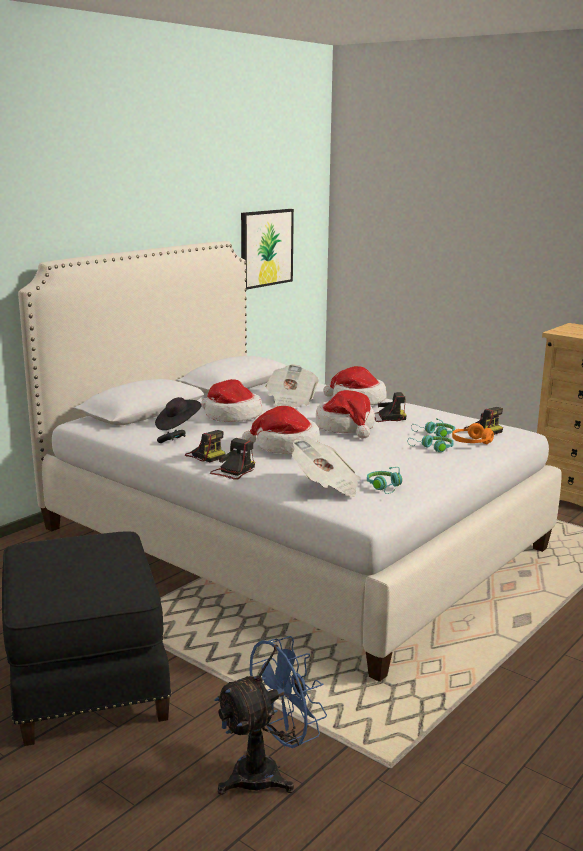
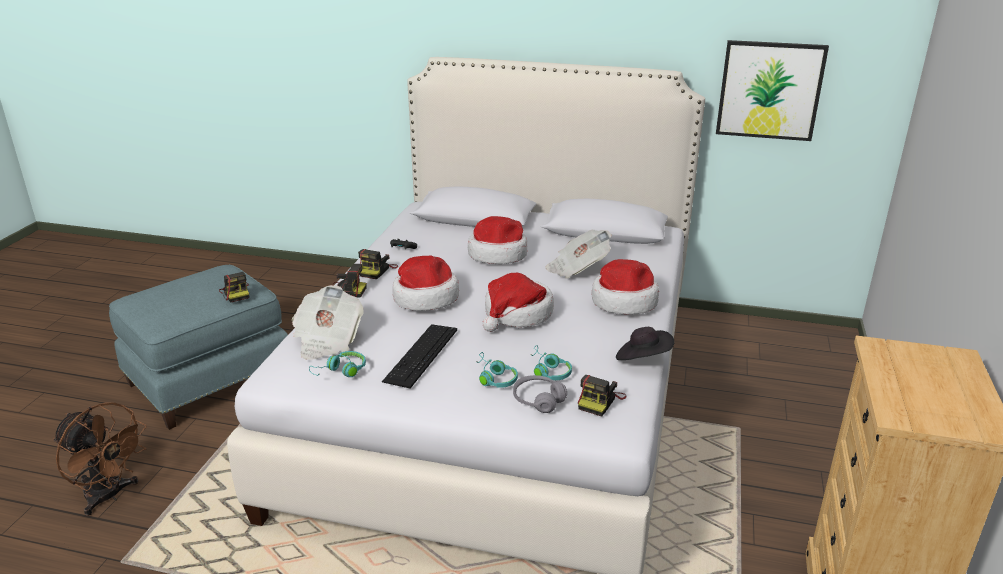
camera: 65 degrees right, 10 degrees up
(85, 681) = (209, 379): black ottoman -> blue ottoman
(178, 425) = (448, 240): black hat -> black hat (643, 359)
(267, 772) = (109, 496): blue fan -> brown fan
(383, 460) = (421, 354): none -> keyboard
(387, 417) = (580, 330): camera -> camera (236, 293)
(471, 442) = (538, 400): orange headphones -> grey headphones

